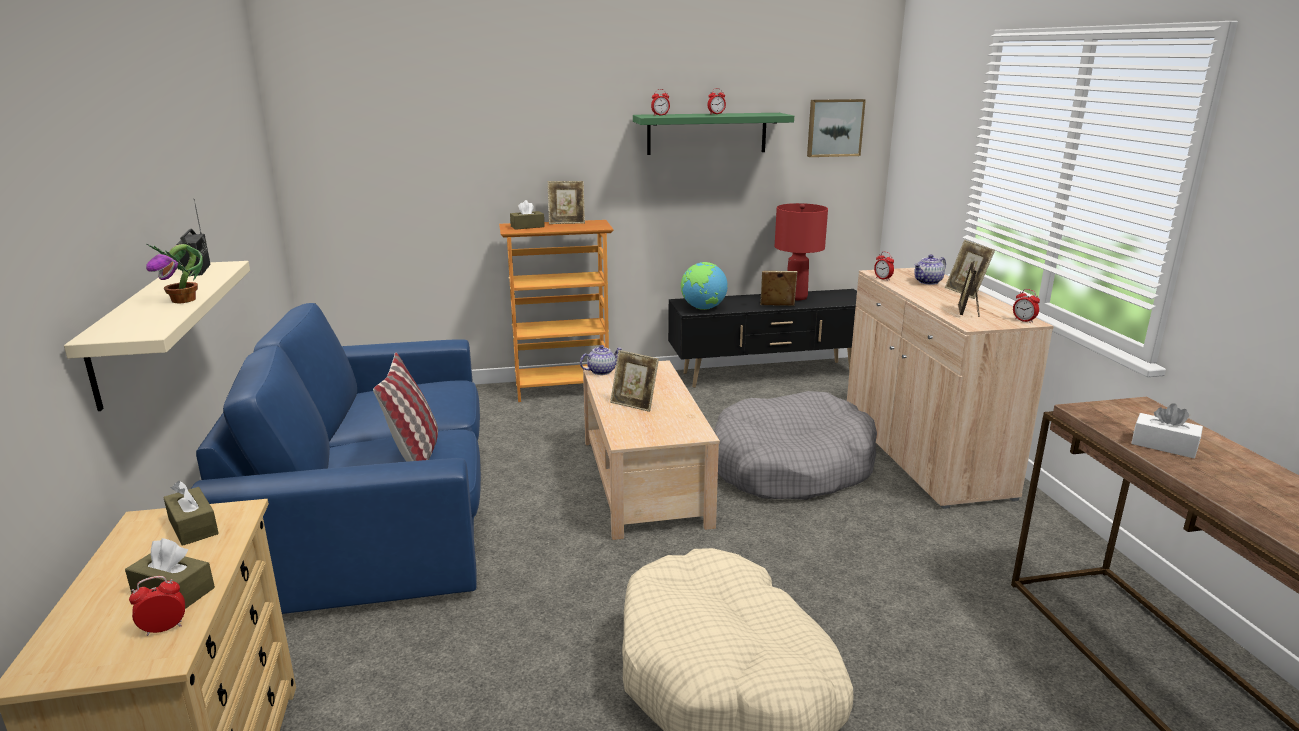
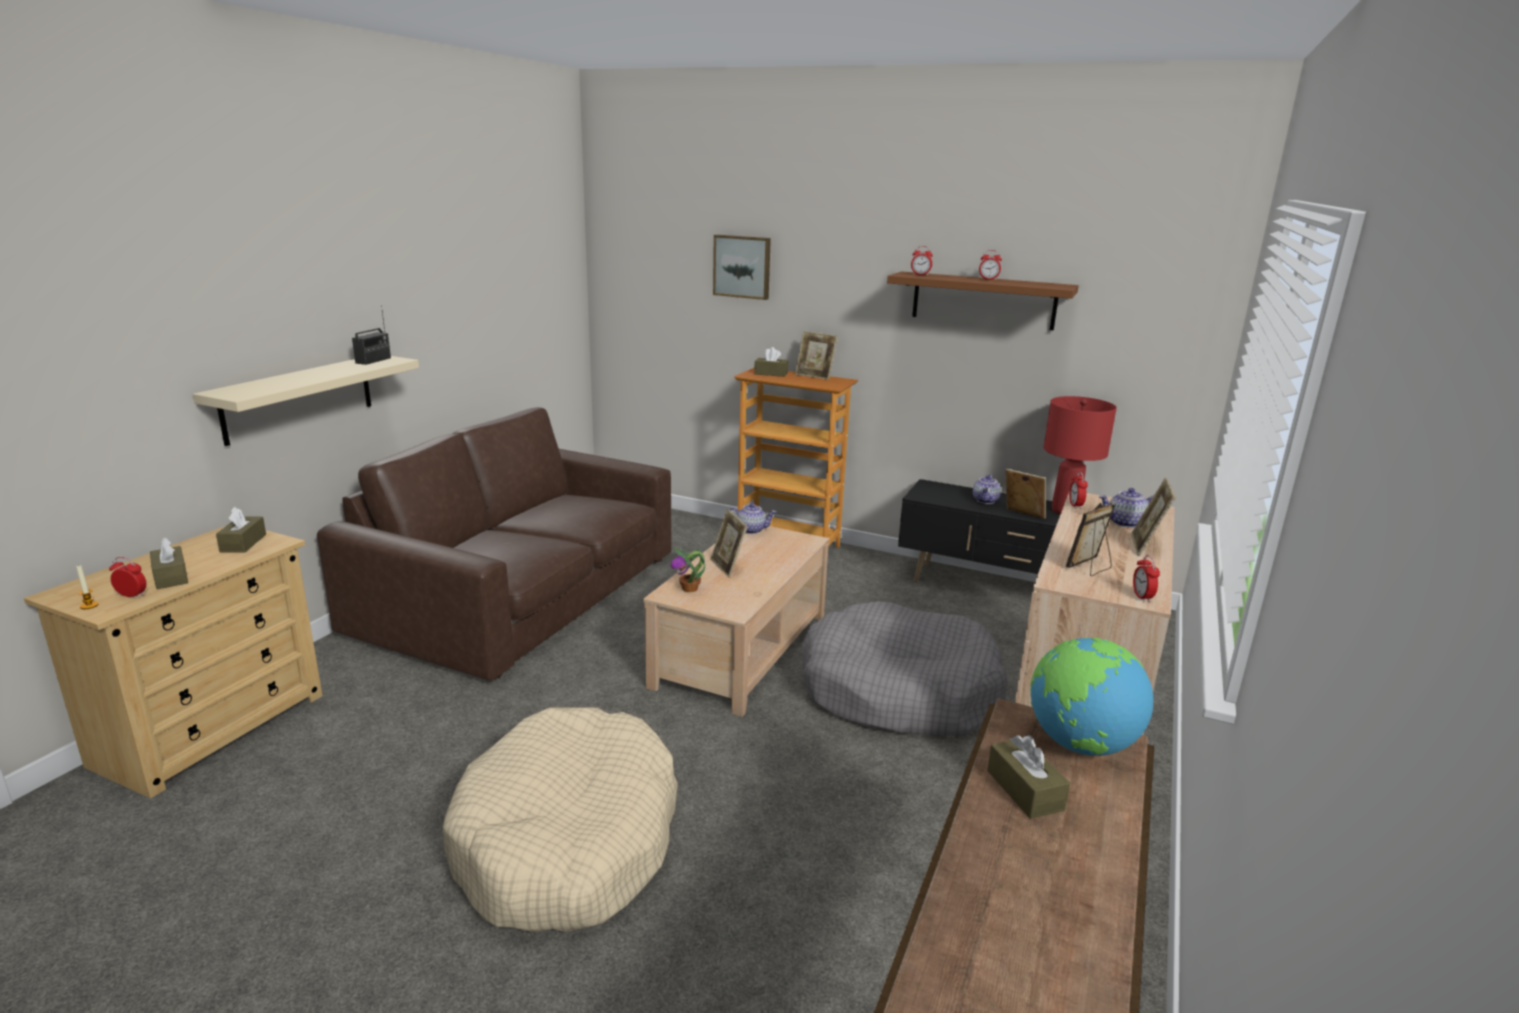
camera: 35 degrees right, 0 degrees up
(124, 662) = (89, 605): none -> candle
(184, 300) = (311, 379): potted plant -> potted plant (690, 589)
(376, 509) = (522, 594): blue sofa -> brown sofa
(415, 454) = (513, 551): pillow -> none
(703, 308) = (937, 497): globe -> globe (1080, 744)
(707, 133) = (983, 300): green shelf -> brown shelf
(738, 303) = (986, 501): none -> teapot
(834, 127) = (1153, 311): picture -> picture (742, 266)
(1163, 446) = (1024, 790): white tissue box -> brown tissue box

